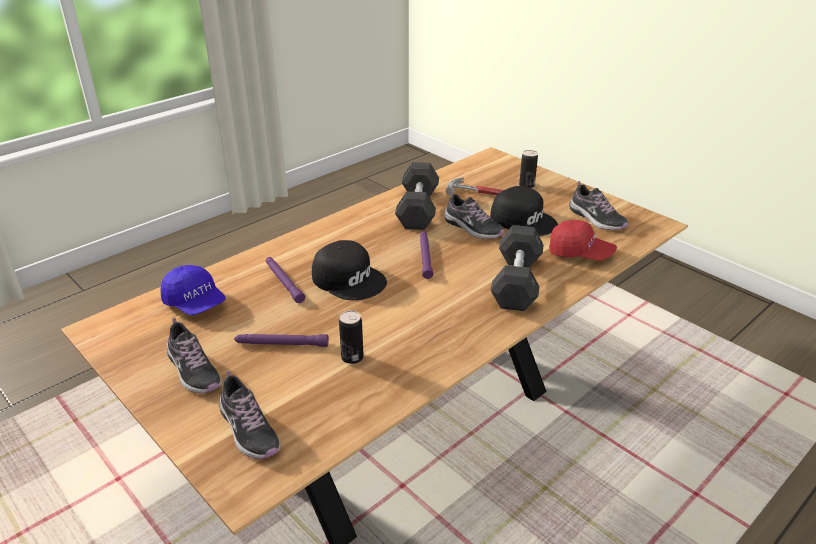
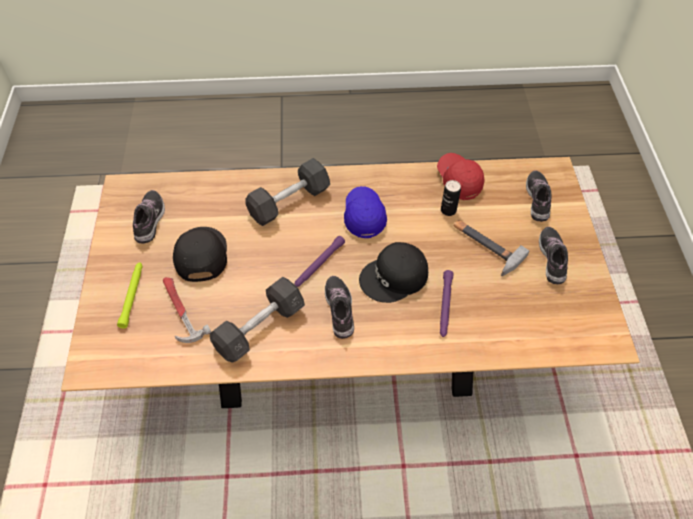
camera: 140 degrees left, 20 degrees up
(195, 303) = (525, 325): blue cap -> blue cap (364, 216)
(281, 344) = (485, 246): purple flashlight -> hammer
(349, 279) = (394, 277): black cap -> black cap turned 105 degrees counterclockwise
(473, 228) = (248, 272): shoe -> shoe (339, 310)
(526, 185) = (132, 296): can -> green flashlight
(580, 253) = (214, 198): red cap -> red cap (458, 180)

